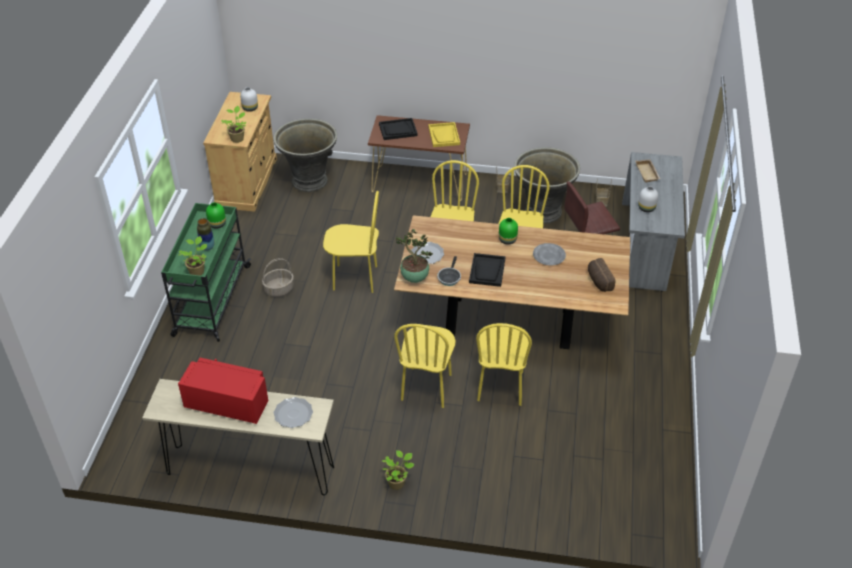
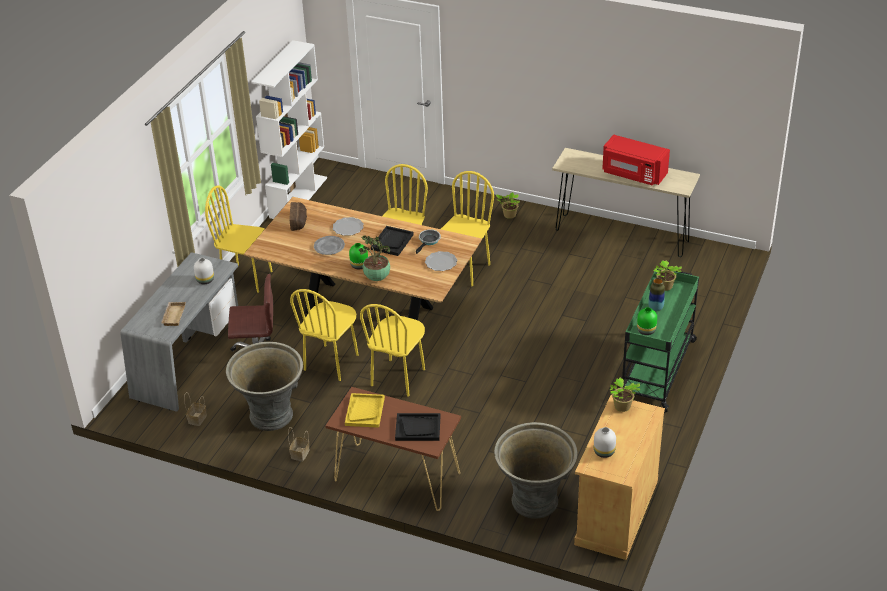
camera: 165 degrees left, 5 degrees down
(279, 289) = (586, 371): basket -> none
(293, 414) = (584, 163): plate -> plate (348, 228)
(355, 278) = (505, 371): yellow chair -> yellow chair (247, 278)
(414, 278) = (461, 244): potted plant -> potted plant (378, 278)
(677, 471) = (298, 197): none -> white bookcase

